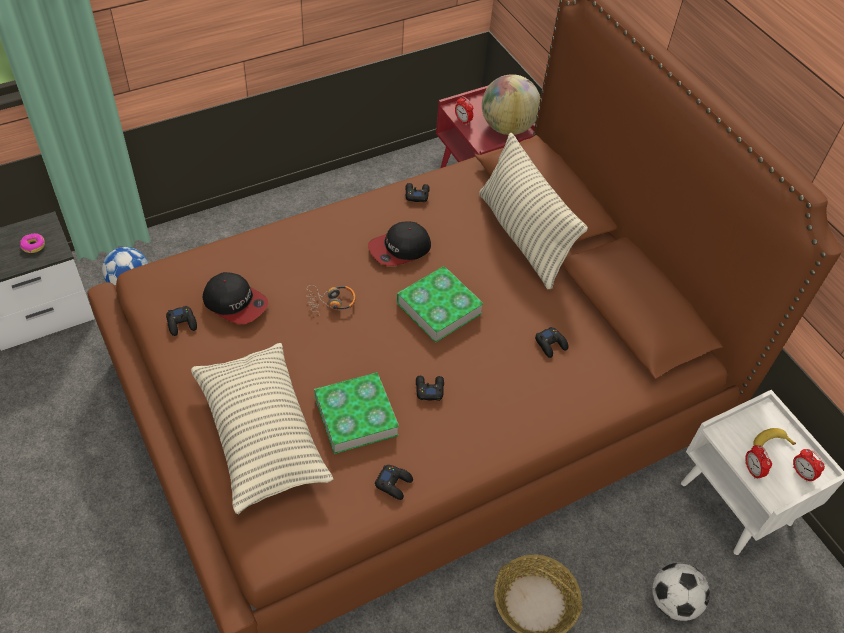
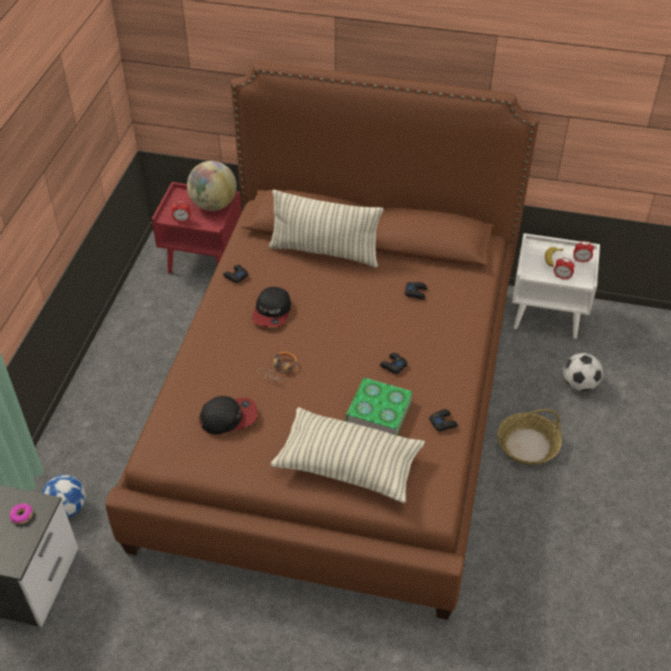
camera: 45 degrees left, 5 degrees down
(182, 323) = (214, 456): black game controller -> none
(438, 308) = (338, 323): book -> none

